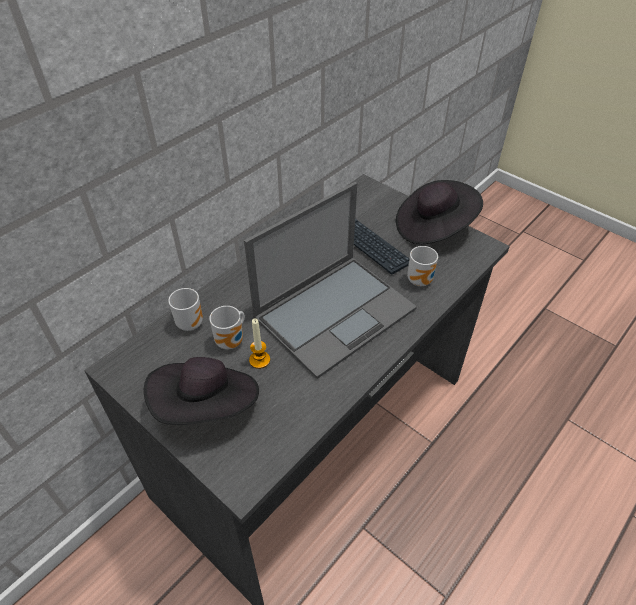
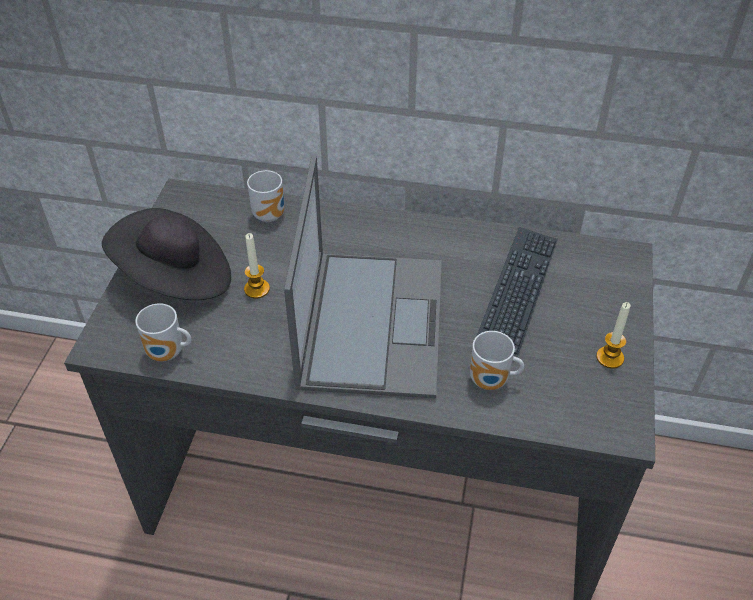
camera: 60 degrees right, 0 degrees up
(232, 342) = (267, 257): mug -> mug (168, 354)
(336, 312) = (371, 321): laptop -> laptop turned 105 degrees counterclockwise
(433, 227) = (610, 358): black hat -> candle

